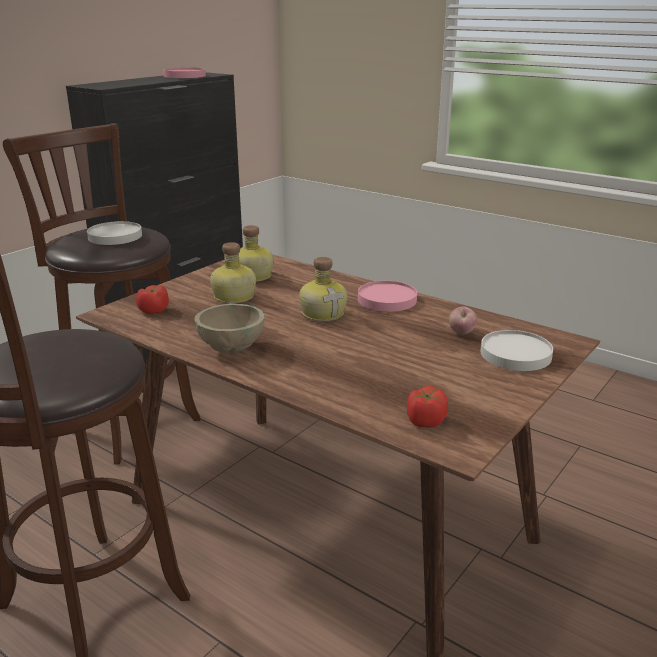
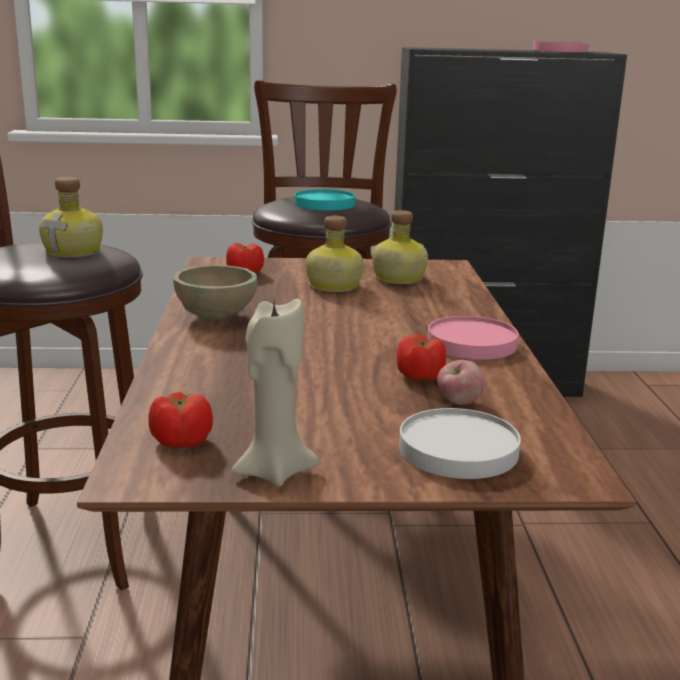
camera: 50 degrees right, 5 degrees down
(115, 236) = (324, 204): white plate -> turquoise plate
(323, 313) = (370, 327): bottle -> bottle (75, 252)
(416, 328) = (420, 376): none -> tomato
(494, 407) = (274, 472): none -> beige candle

